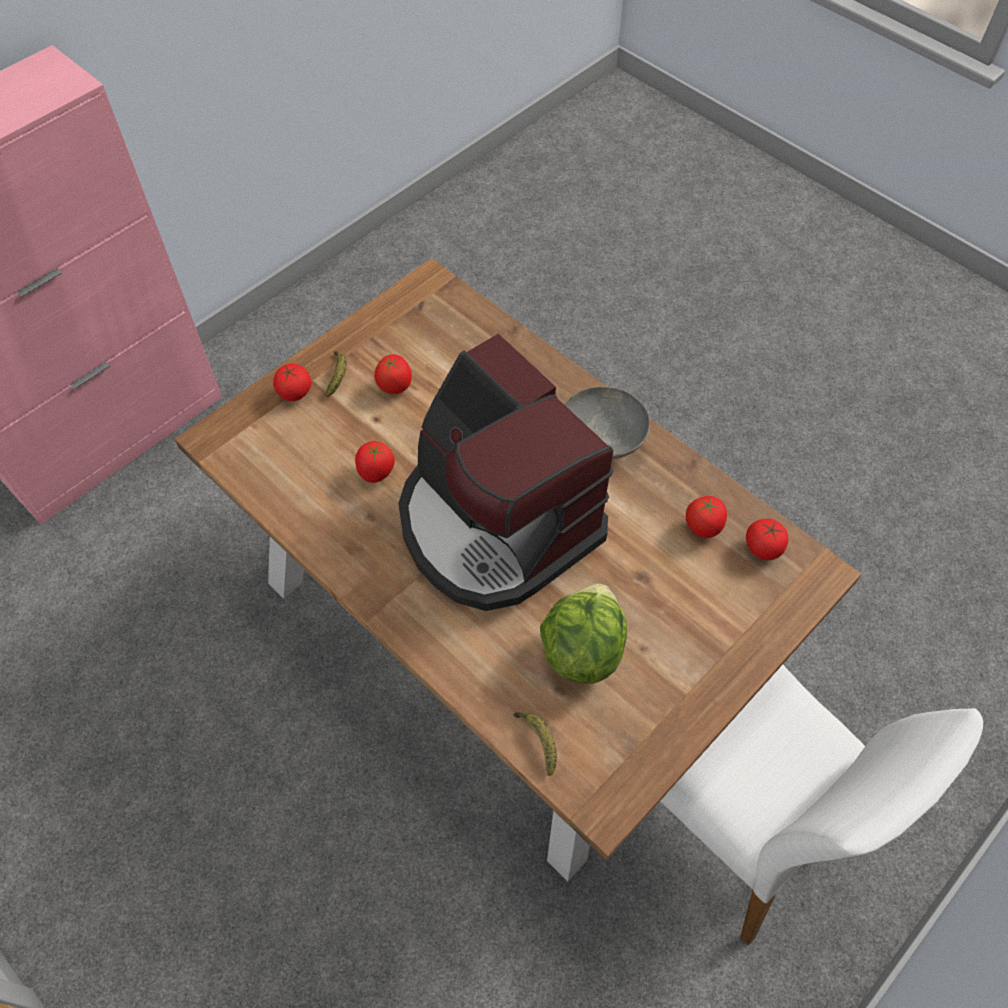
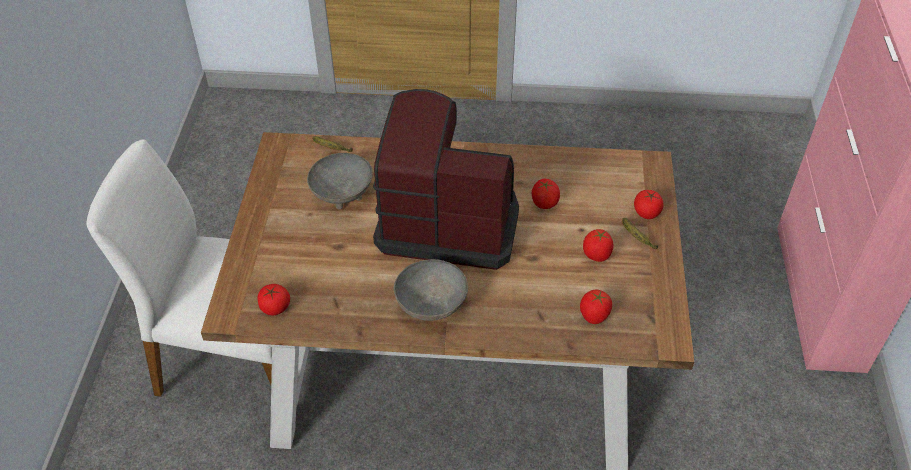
camera: 140 degrees right, 10 degrees down
(581, 650) = (342, 194): lettuce -> grey bowl
(703, 526) = (322, 296): tomato -> tomato (594, 316)

